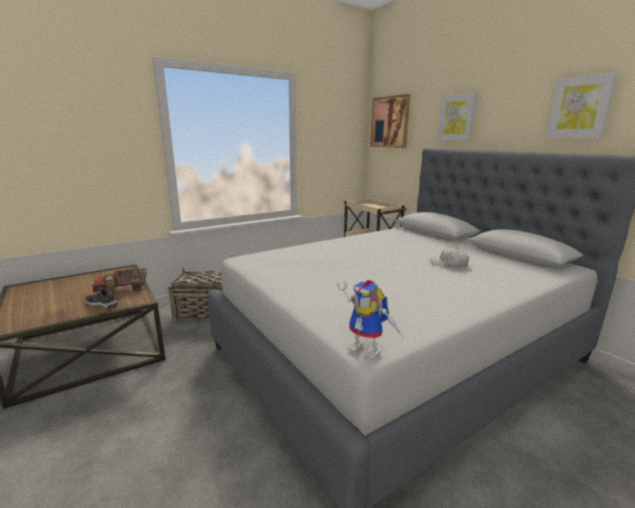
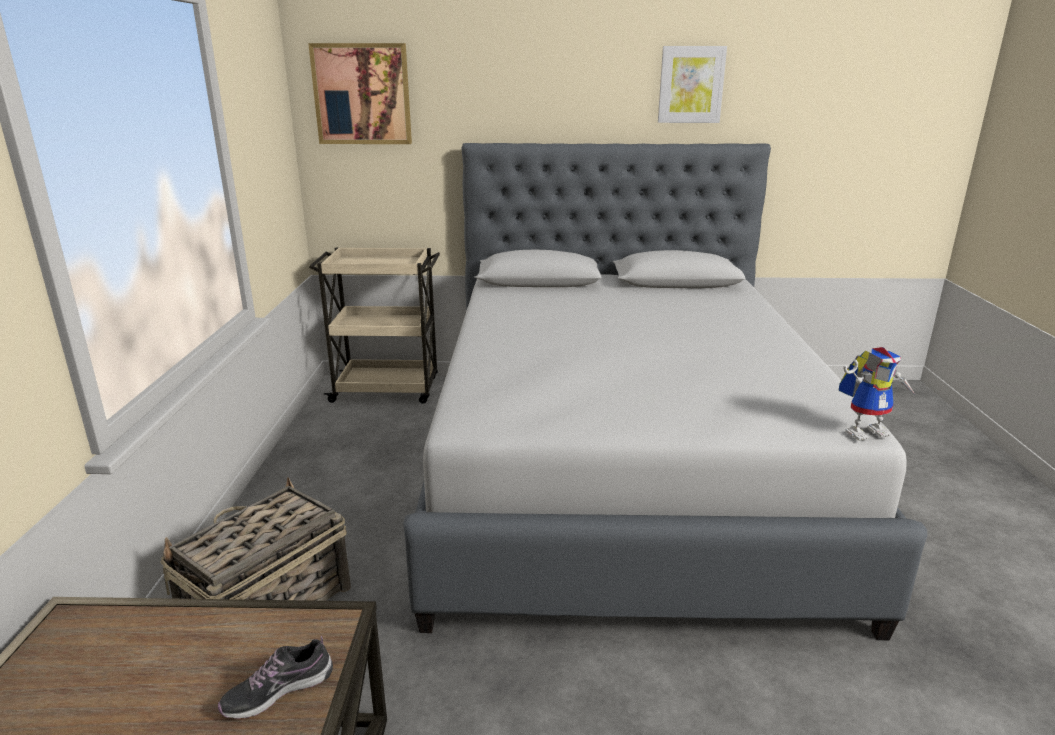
camera: 55 degrees left, 5 degrees up
(122, 289) = (224, 645): toy truck -> none
(449, 264) = (665, 316): white cap -> none
(457, 118) = (513, 91): picture -> none

